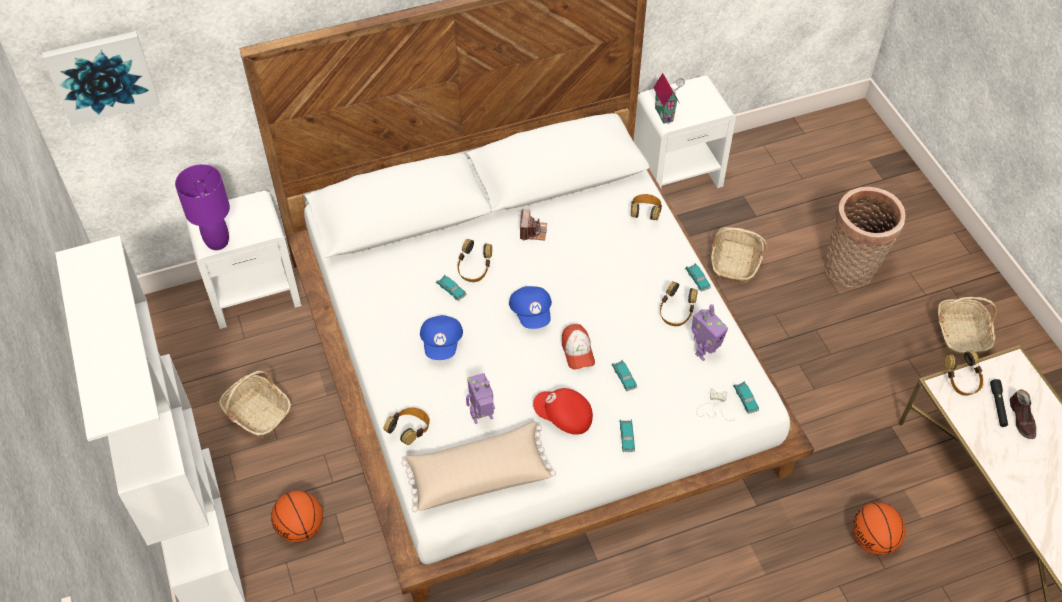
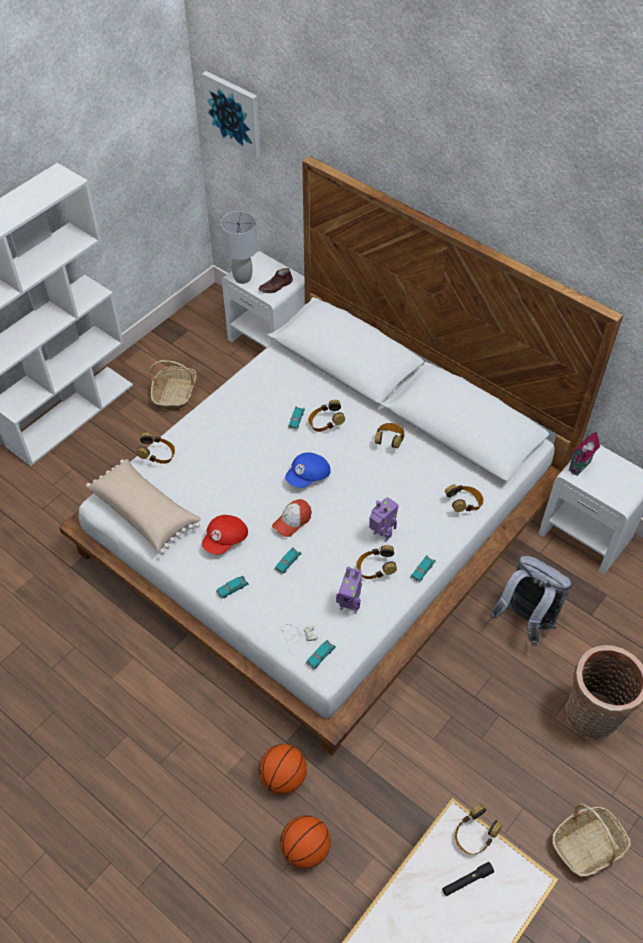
camera: 60 degrees right, 0 degrees up
(218, 242) = (243, 278): purple table lamp -> grey table lamp
(301, 528) = (102, 463): basketball -> basketball (283, 778)
(442, 343) = (244, 437): blue cap -> none
(482, 417) = (193, 490): toy robot -> toy robot (381, 535)
(532, 231) = (389, 441): camera -> headphones
(563, 417) = (226, 540): red cap -> red cap turned 135 degrees counterclockwise
(735, 262) = (525, 620): basket -> grey backpack
(1022, 419) = (465, 910): brown shoe -> brown shoe (276, 286)

